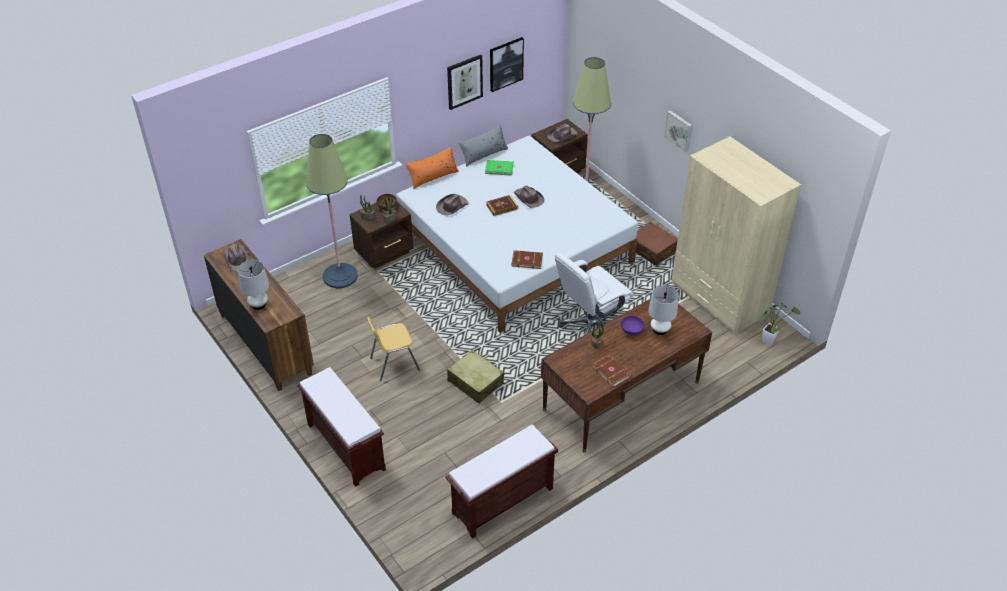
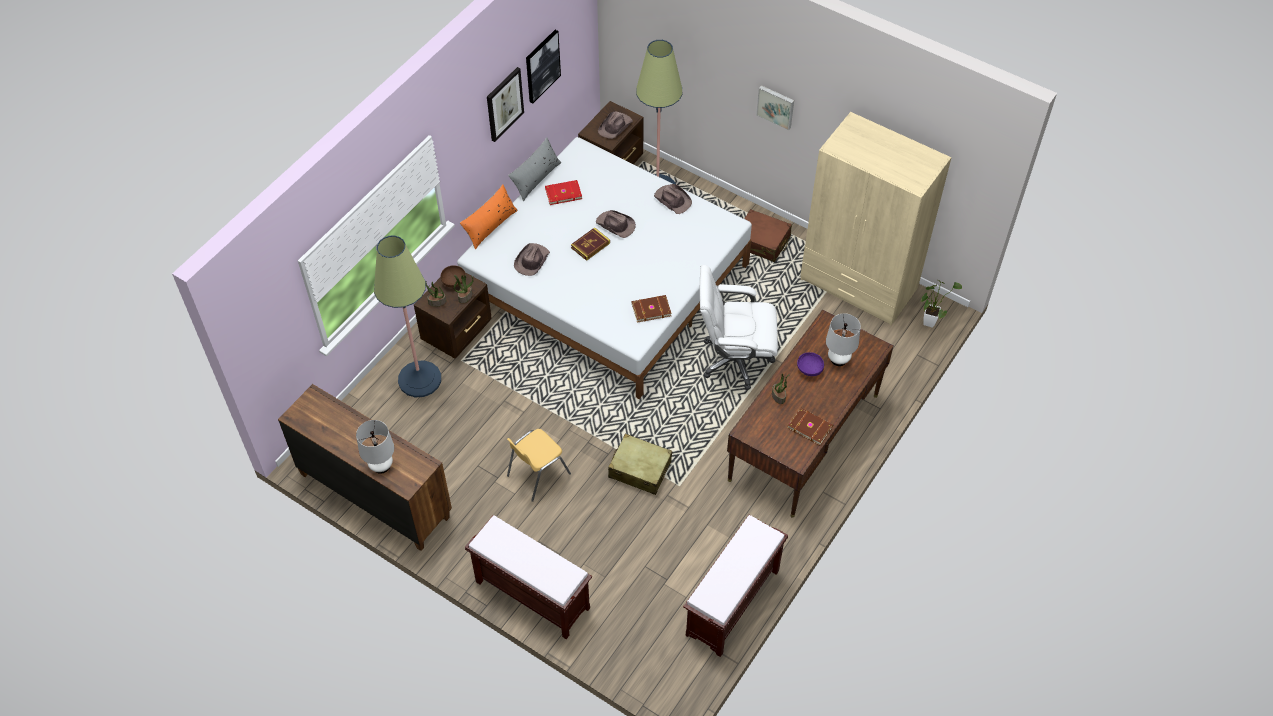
camera: 20 degrees left, 10 degrees up
(237, 258) = (322, 411): brown hat -> brown hat (672, 199)
(499, 168) = (563, 193): green book -> red book
(590, 326) = (734, 360): white office chair -> white office chair turned 60 degrees clockwise

